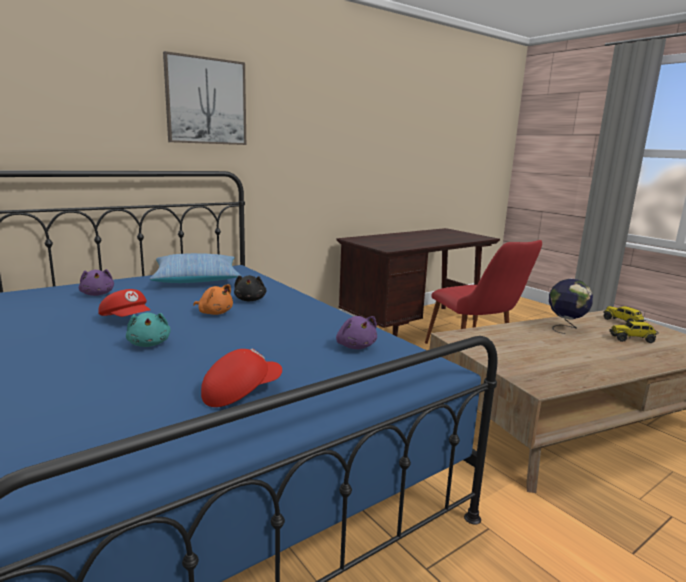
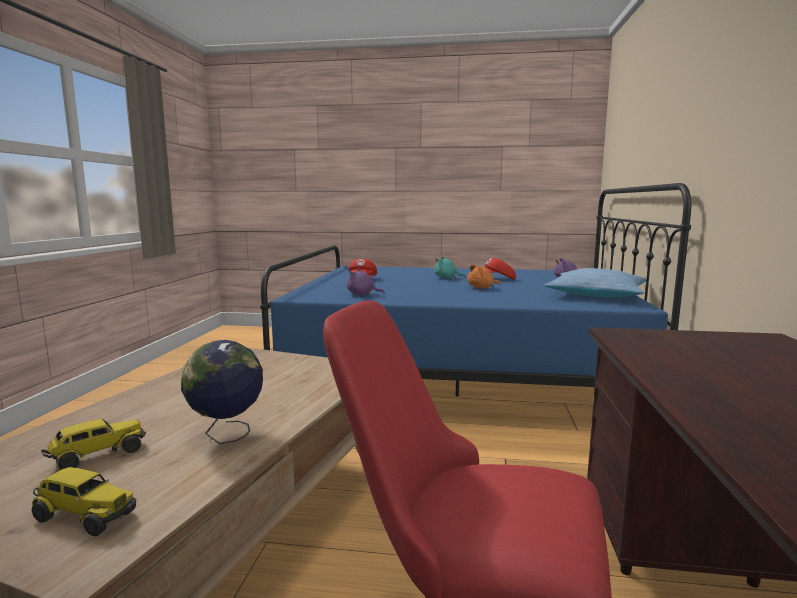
camera: 135 degrees right, 5 degrees down
(206, 101) = (693, 95): picture -> none
(250, 300) = (502, 295): black plush toy -> none

